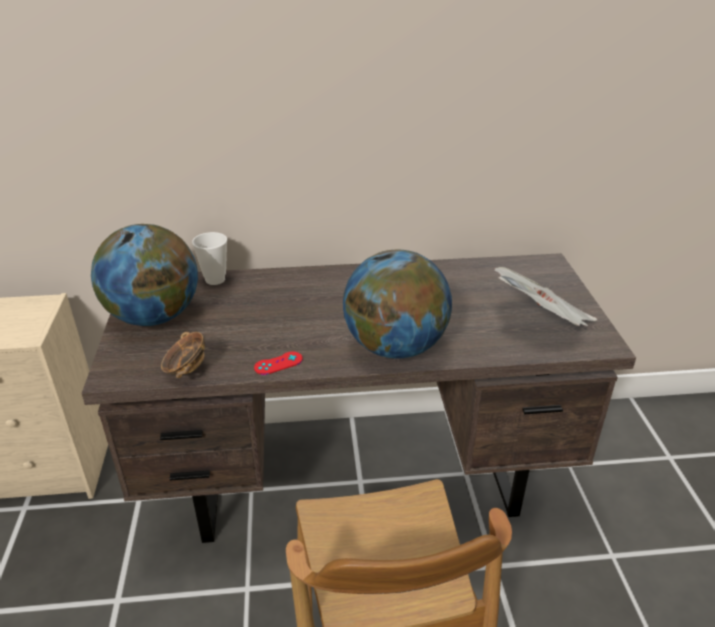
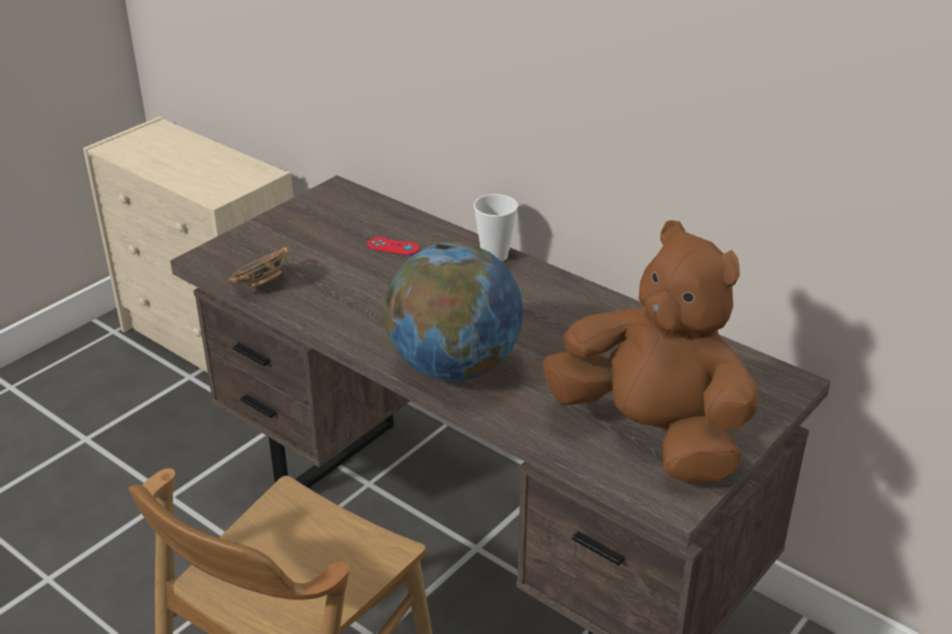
camera: 45 degrees right, 0 degrees up
(154, 316) = (304, 225): globe -> none
(215, 279) = (402, 216): cup -> cup (495, 255)
(278, 363) = (334, 321): red game controller -> red game controller (393, 246)
(542, 321) = (652, 434): newspaper -> brown plush toy

